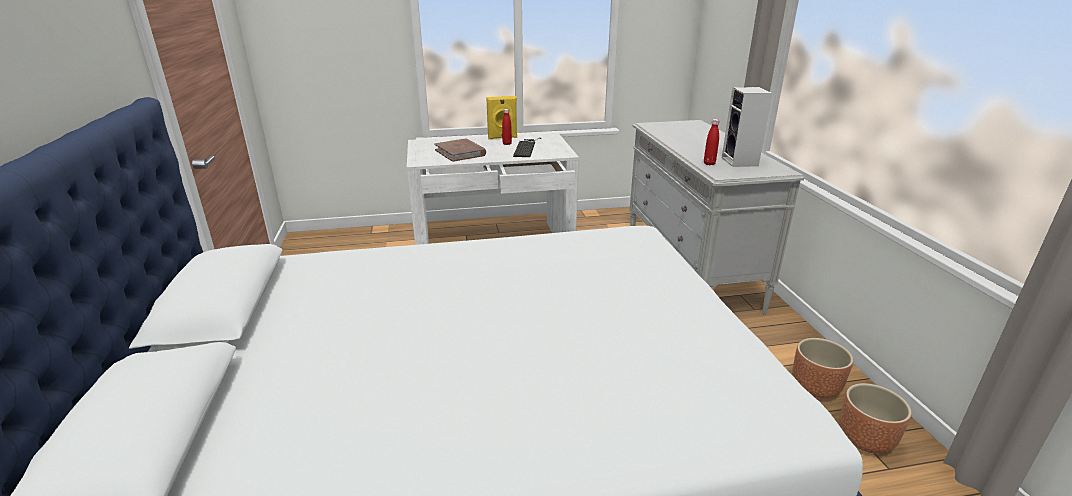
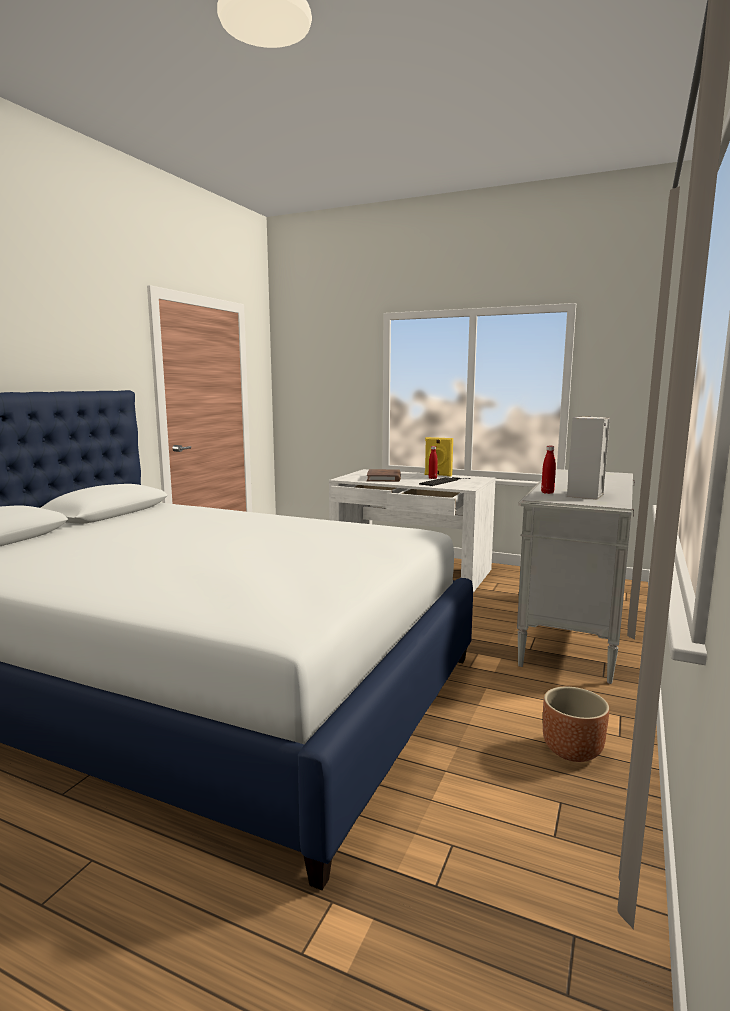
camera: 35 degrees right, 15 degrees down
(864, 439) = (564, 805): brown planter -> none

